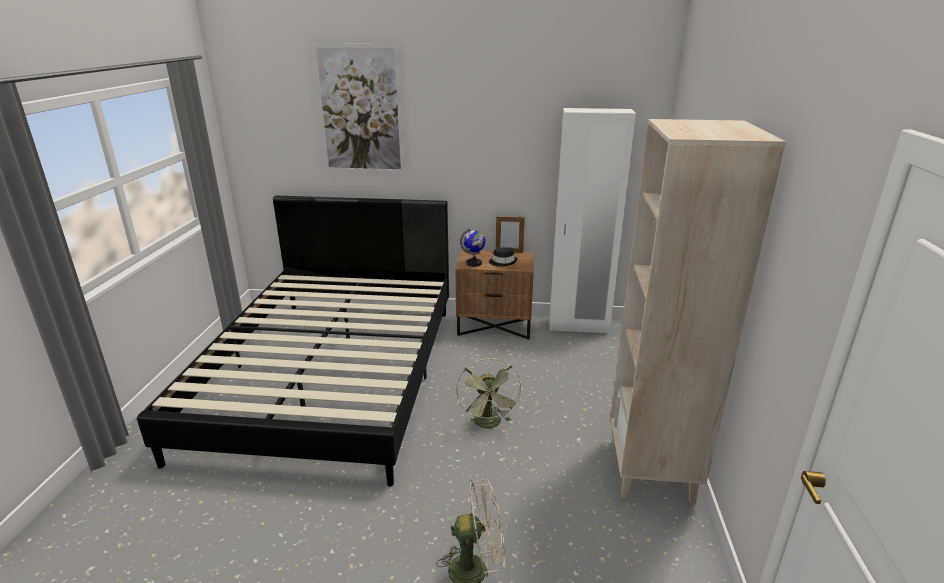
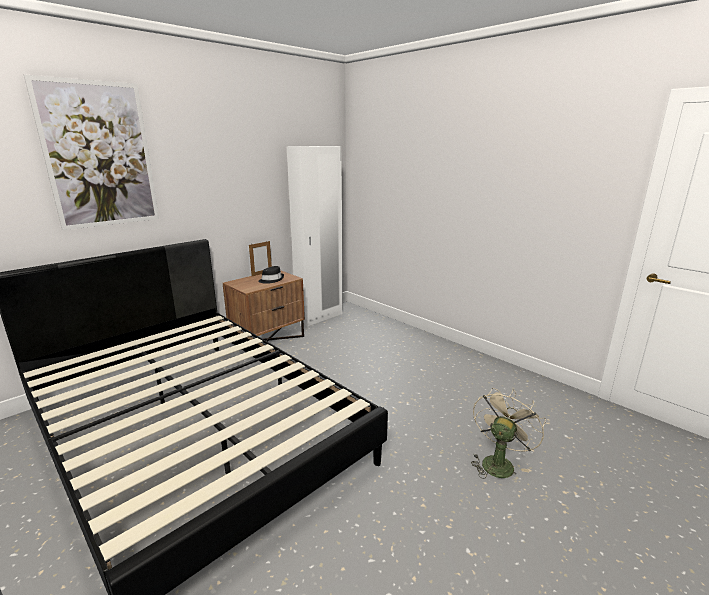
camera: 50 degrees left, 5 degrees down
(474, 263) = (253, 286): globe -> none
(489, 424) = (367, 391): green fan -> none
(651, 471) = (472, 363): beige bookcase -> none

